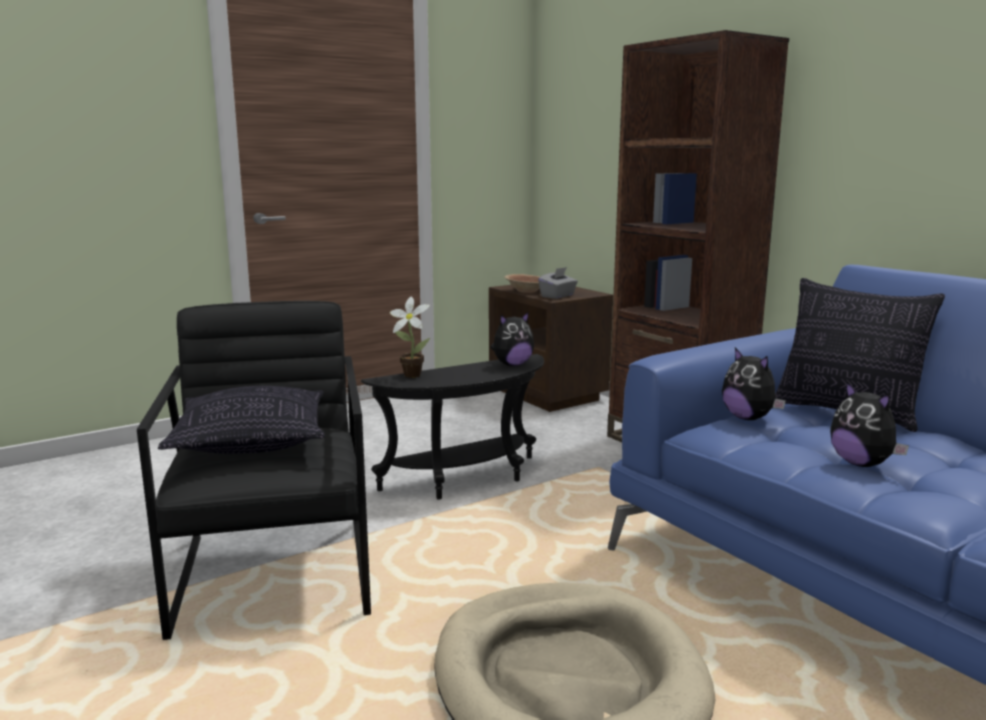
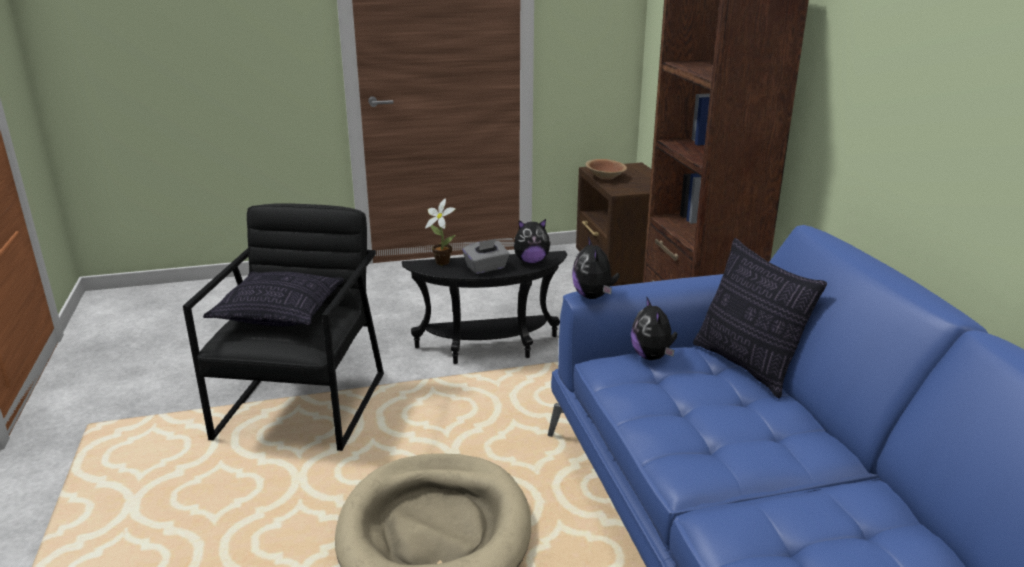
camera: 20 degrees right, 10 degrees up
(558, 296) = (626, 187): grey tissue box -> grey tissue box (486, 268)
(861, 464) = (691, 421): plush toy -> plush toy (593, 296)

